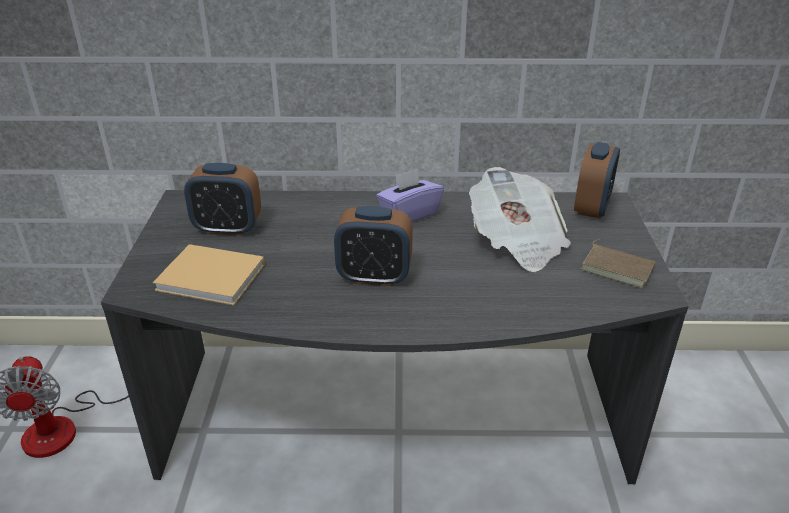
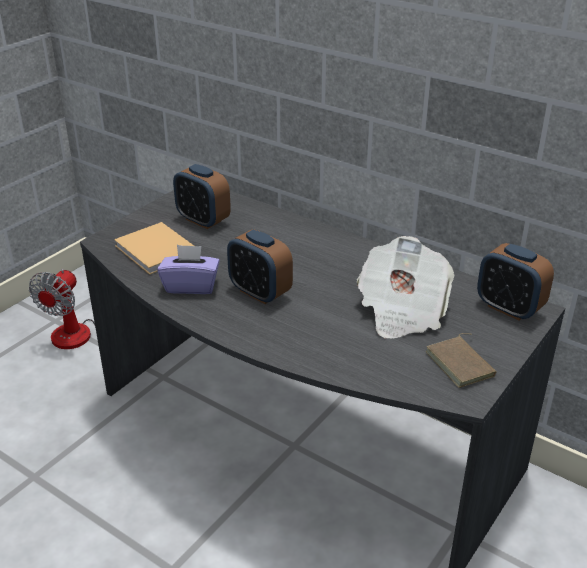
camera: 35 degrees right, 0 degrees up
(409, 214) = (342, 256): purple tissue box -> purple tissue box (191, 286)
(592, 208) = (509, 308): alarm clock -> alarm clock turned 75 degrees clockwise

